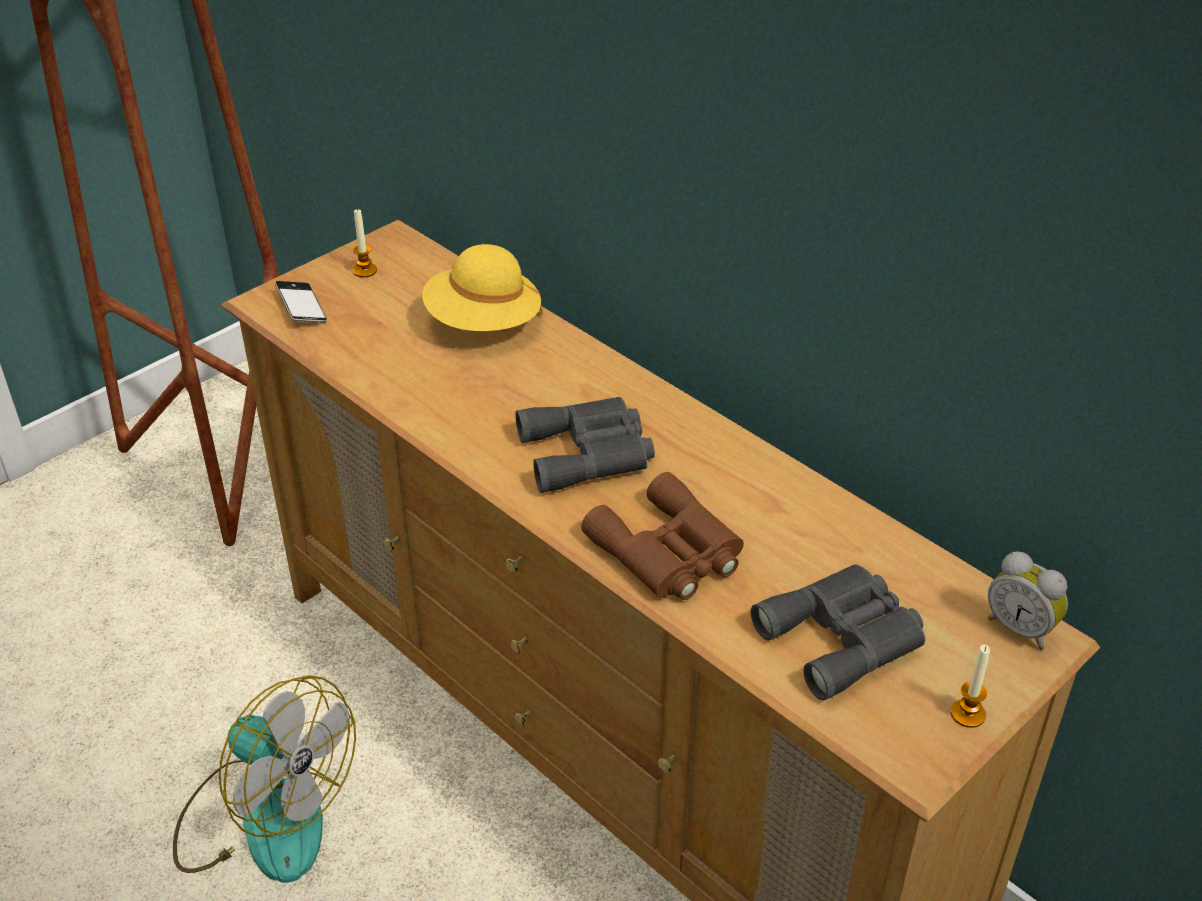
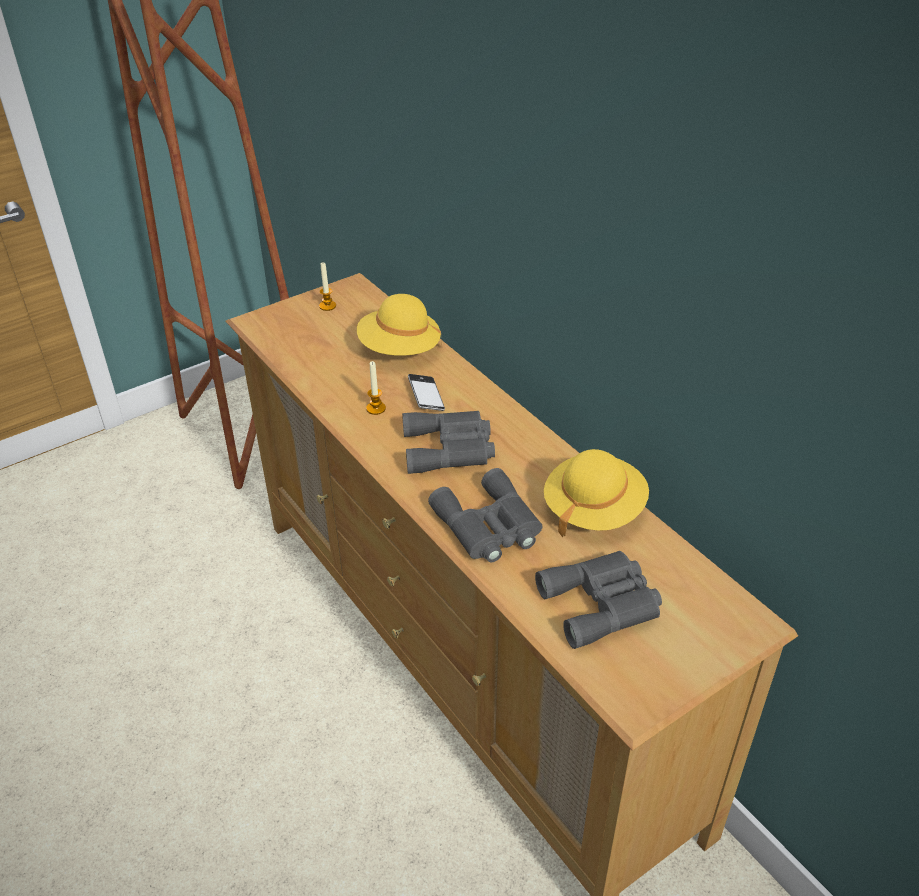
camera: 10 degrees right, 0 degrees up
(265, 817) = (222, 678): fan -> none
(301, 307) = (278, 328): phone -> phone (426, 396)
(668, 553) = (488, 527): brown binoculars -> grey binoculars
(802, 514) = (593, 509): none -> yellow hat
(968, 714) = (682, 673): candle -> candle (376, 408)
(1021, 628) = (739, 613): alarm clock -> none

